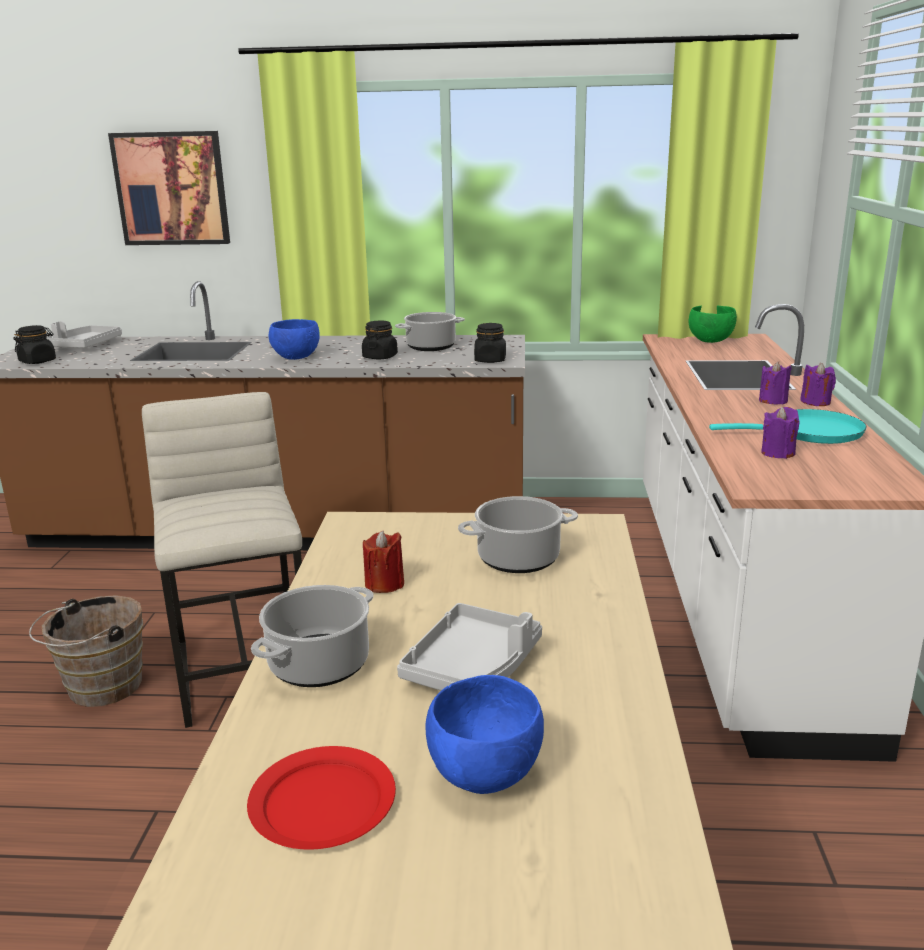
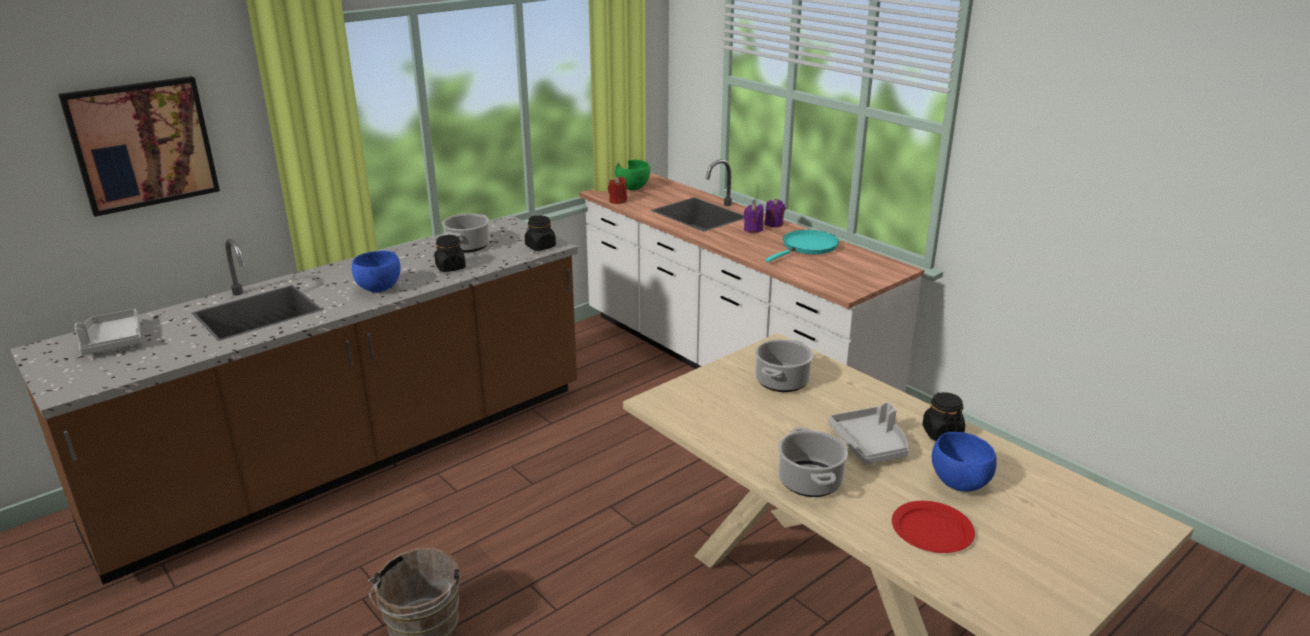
camera: 45 degrees left, 5 degrees up
(38, 361) = (108, 374): black jar -> black jar (941, 433)
(243, 671) = (513, 563): beige stool -> none
(384, 584) = (750, 427): red candle -> red candle (618, 201)
(778, 453) = (817, 266): purple candle -> none

